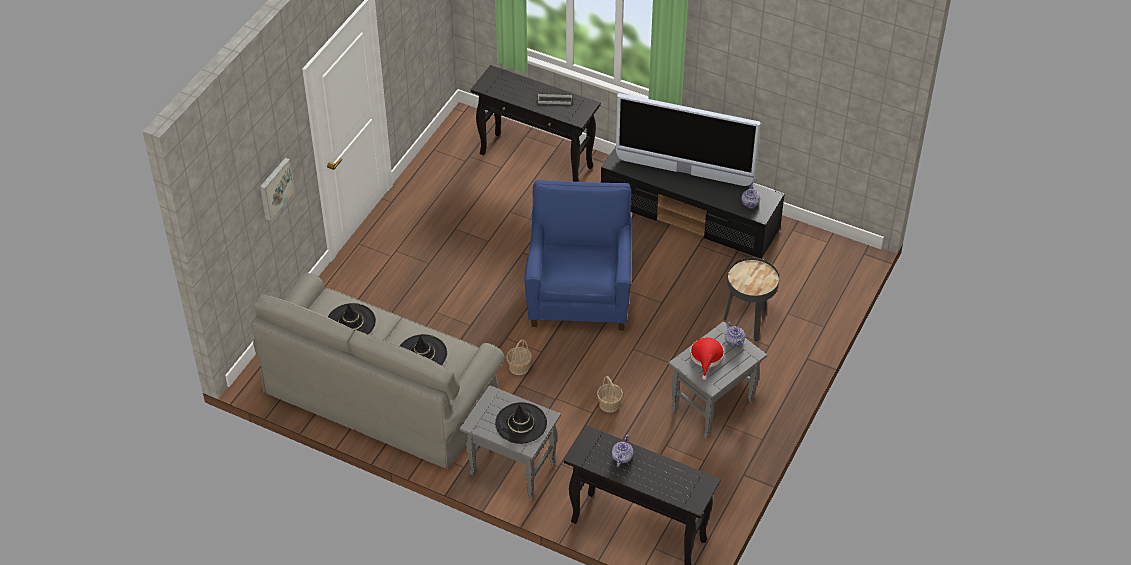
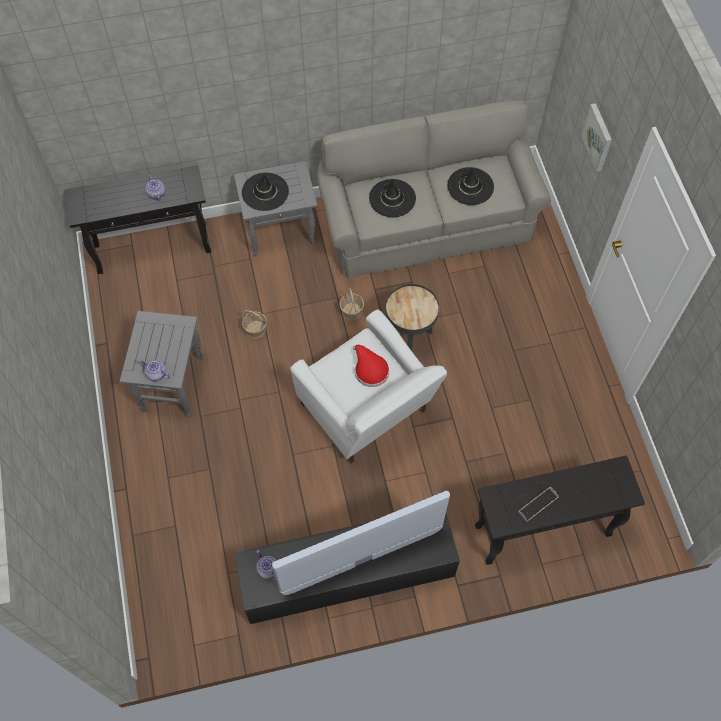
camera: 140 degrees right, 15 degrees up
(579, 294) = (368, 411): blue armchair -> white armchair
(706, 358) = (168, 342): red hat -> red hat (369, 369)
(748, 323) = (203, 488): black side table -> black side table (409, 340)

